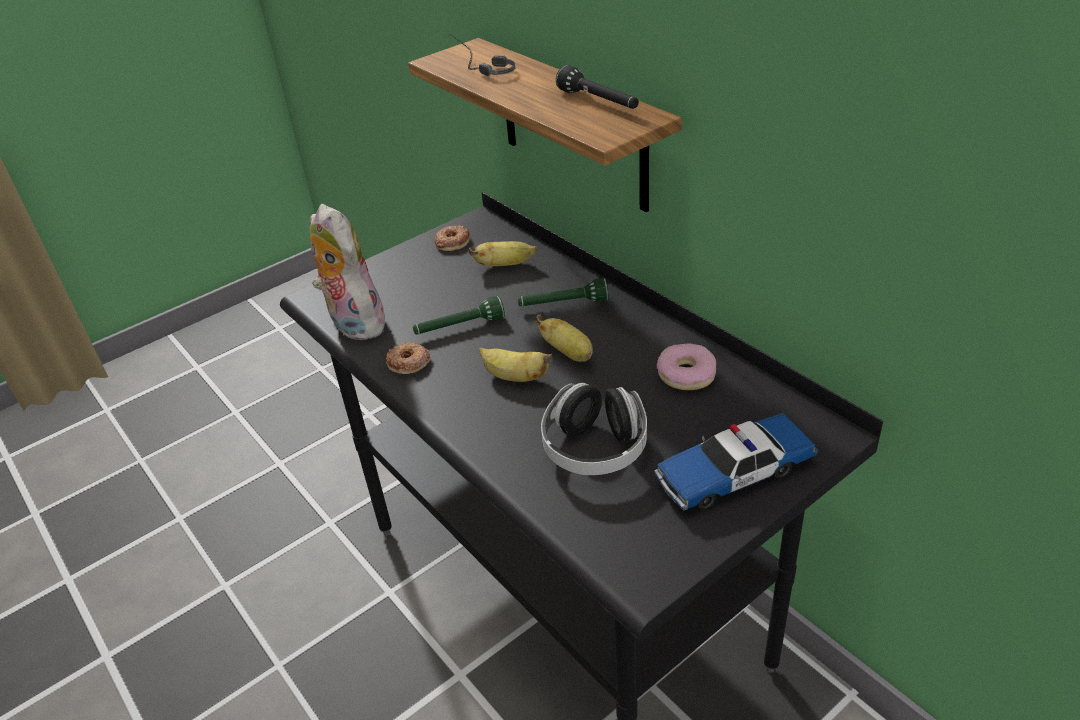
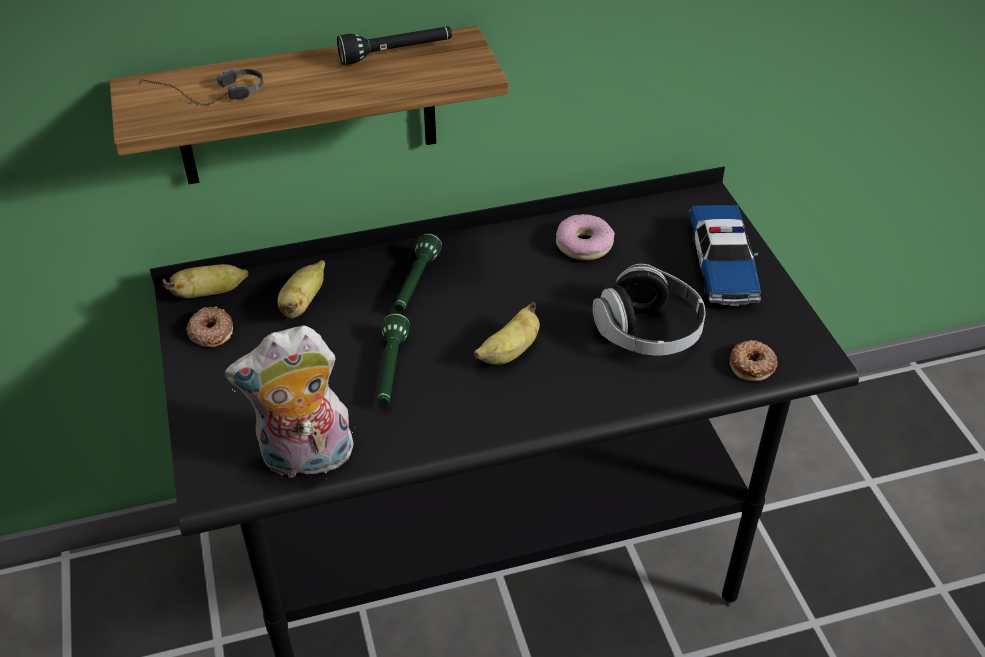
camera: 70 degrees left, 5 degrees up
(408, 362) = (423, 427): donut -> donut (752, 364)
(568, 353) = (499, 305): banana -> banana (210, 293)

